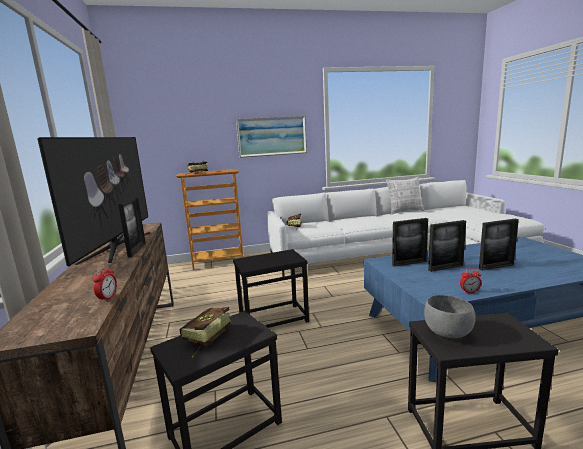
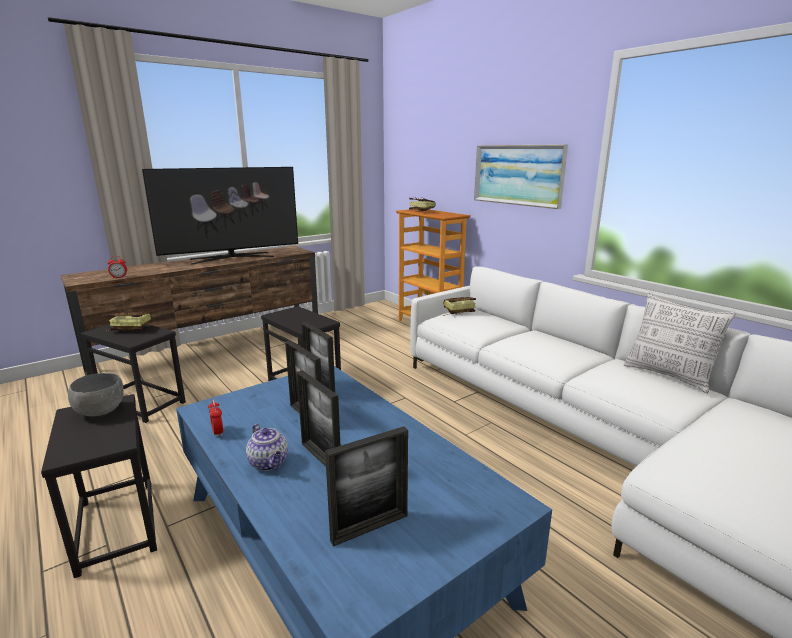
camera: 65 degrees right, 5 degrees up
(137, 250) = (221, 263): picture frame -> picture frame (370, 528)
(505, 278) = (269, 463): none -> teapot

